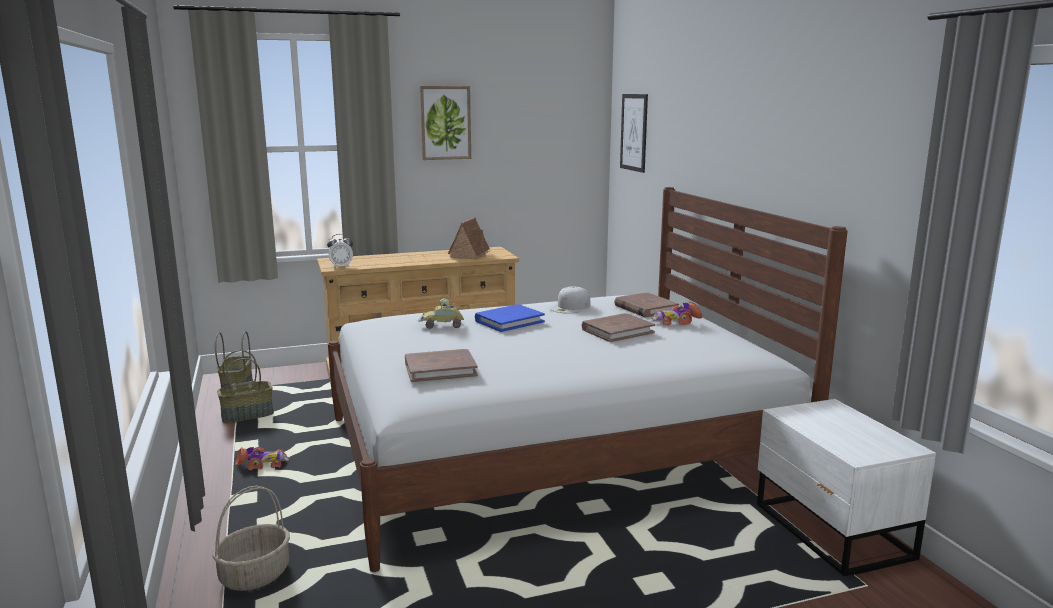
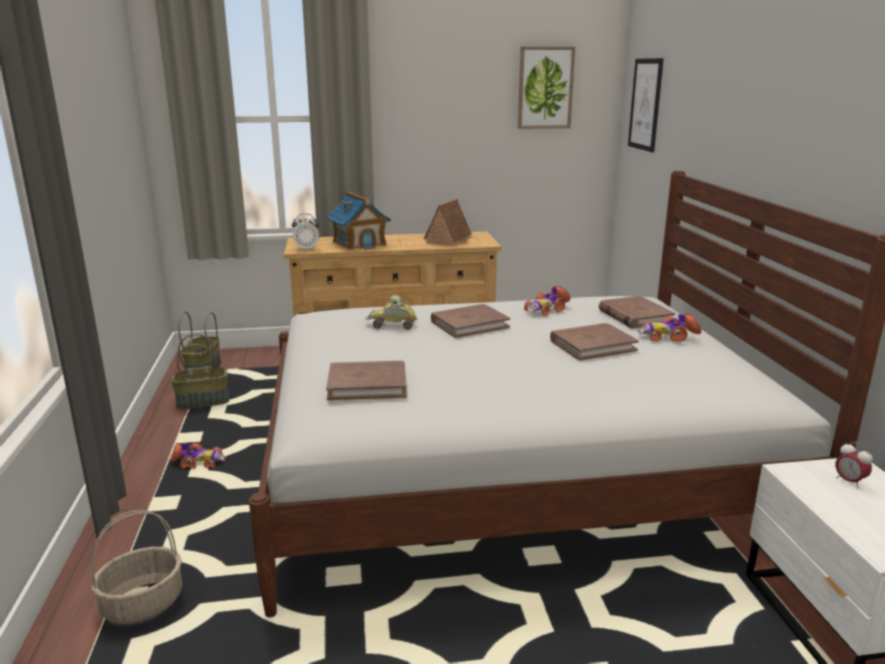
camera: 10 degrees right, 5 degrees up
(388, 260) = (359, 243): none -> toy house
(445, 123) = (430, 91): picture -> picture (545, 88)
(509, 321) = (469, 324): blue book -> brown book
(570, 307) = (546, 309): white cap -> toy car
(827, 415) = (849, 481): none -> alarm clock

